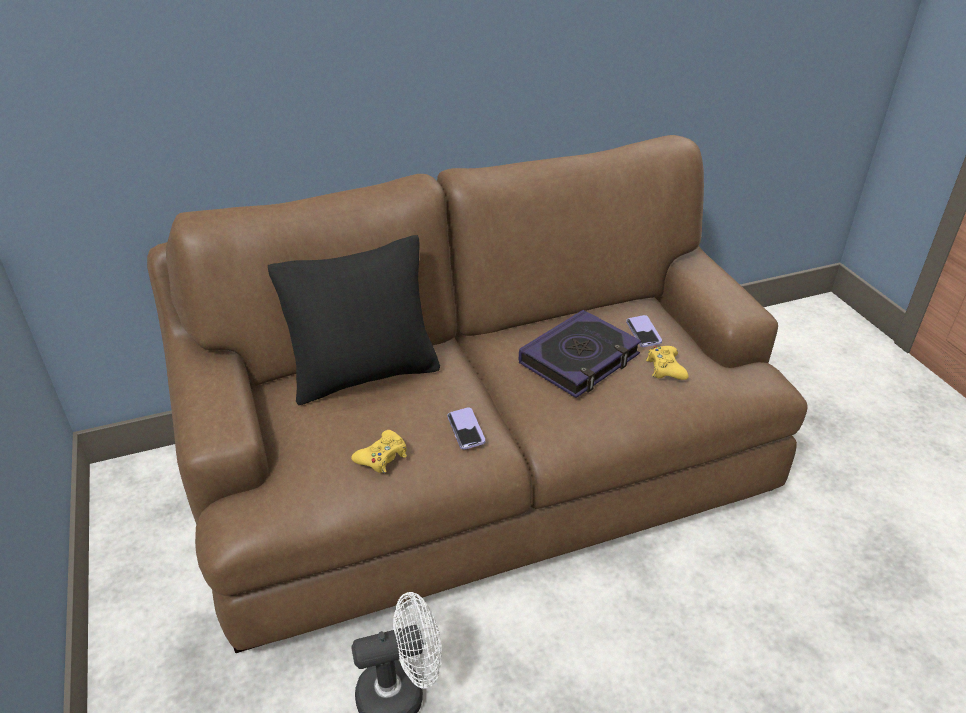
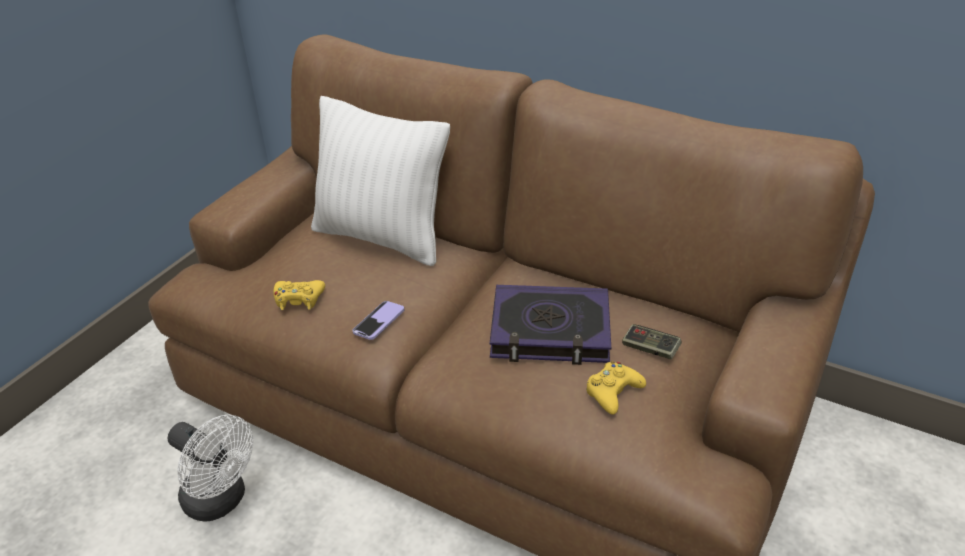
camera: 50 degrees right, 0 degrees up
(365, 375) = (382, 237): black pillow -> white pillow
(643, 332) = (650, 349): phone -> game controller

